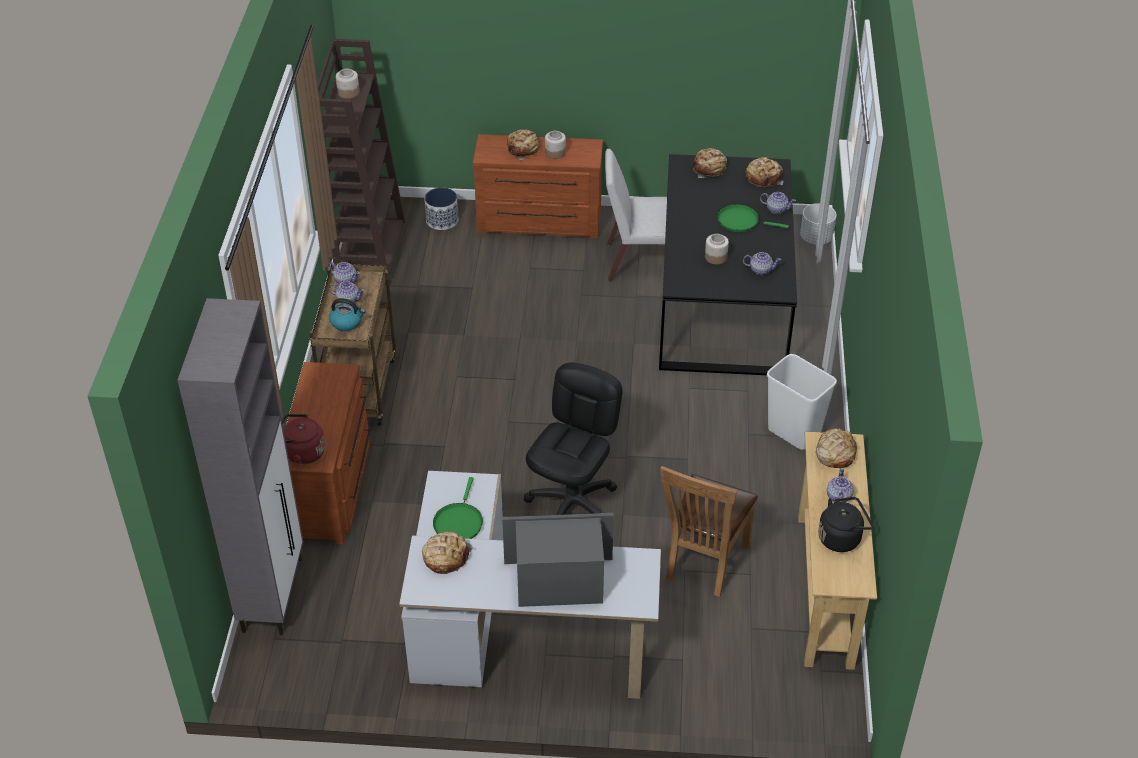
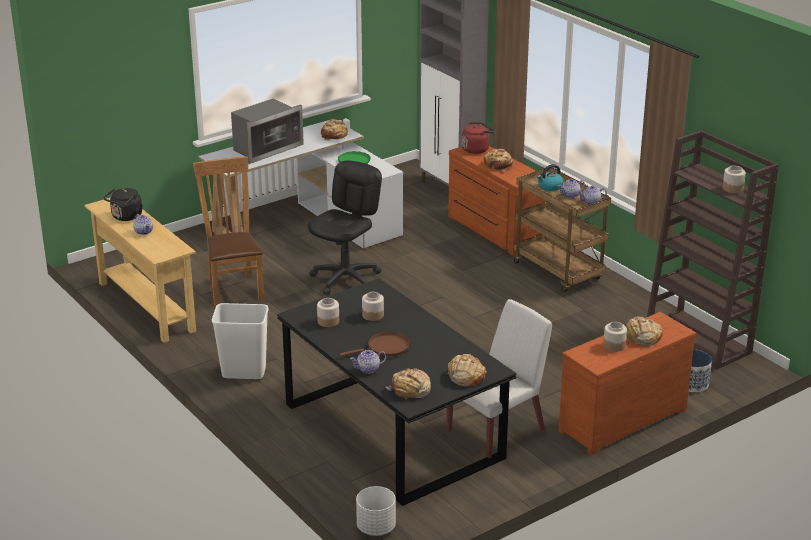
camera: 140 degrees right, 15 degrees down
(573, 505) = (346, 279): black office chair -> black office chair turned 135 degrees counterclockwise
(741, 221) = (385, 348): green frying pan -> brown frying pan
(760, 270) = (328, 321): teapot -> jar
(835, 453) = (164, 248): bread -> bread (498, 165)

